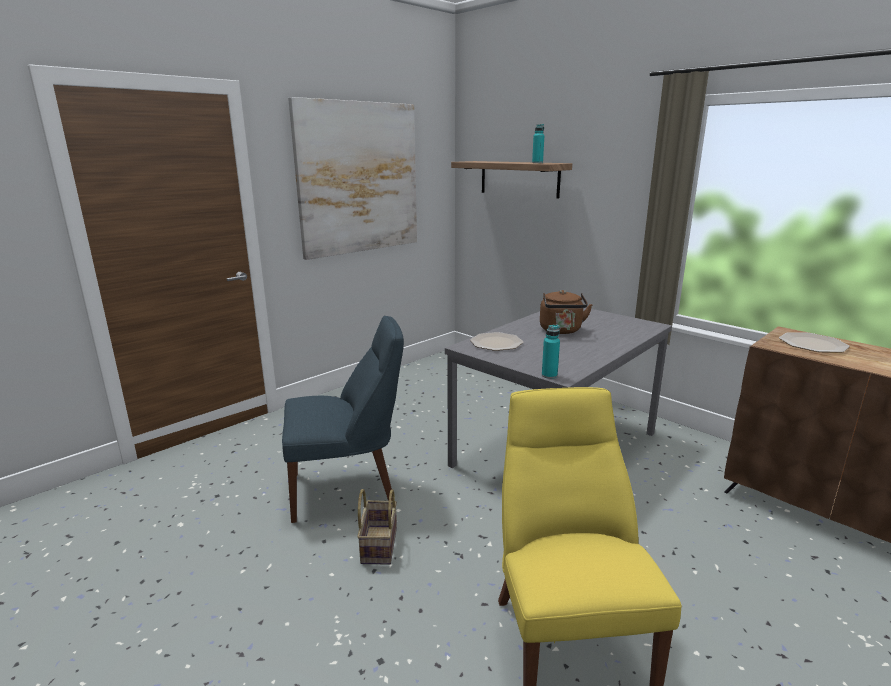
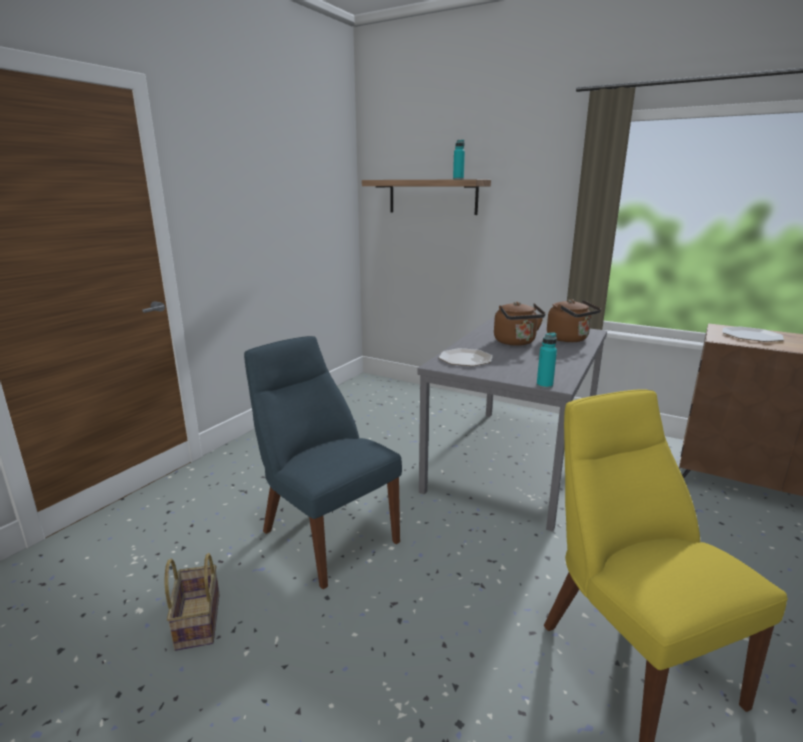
camera: 15 degrees left, 0 degrees up
(348, 489) = (325, 534): blue chair -> blue chair turned 105 degrees counterclockwise
(359, 178) = (272, 196): picture -> none
(378, 544) = (389, 589): basket -> basket (197, 620)
(620, 331) = (569, 339): none -> brown kettle

